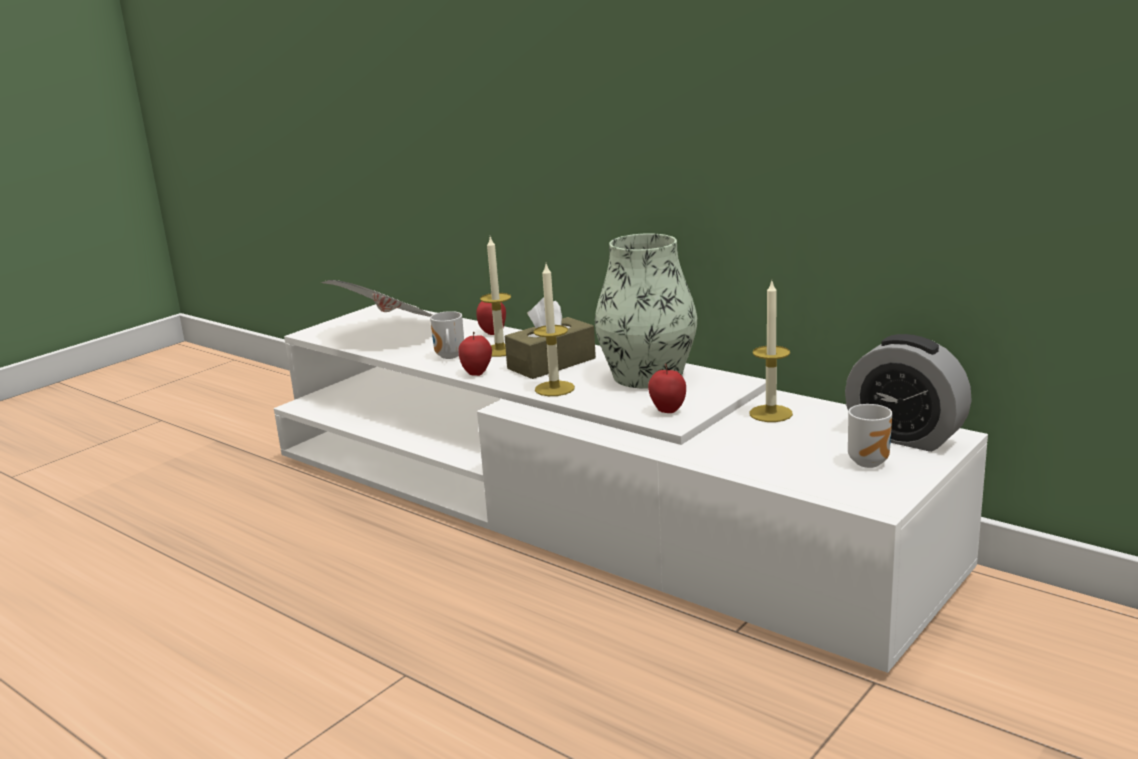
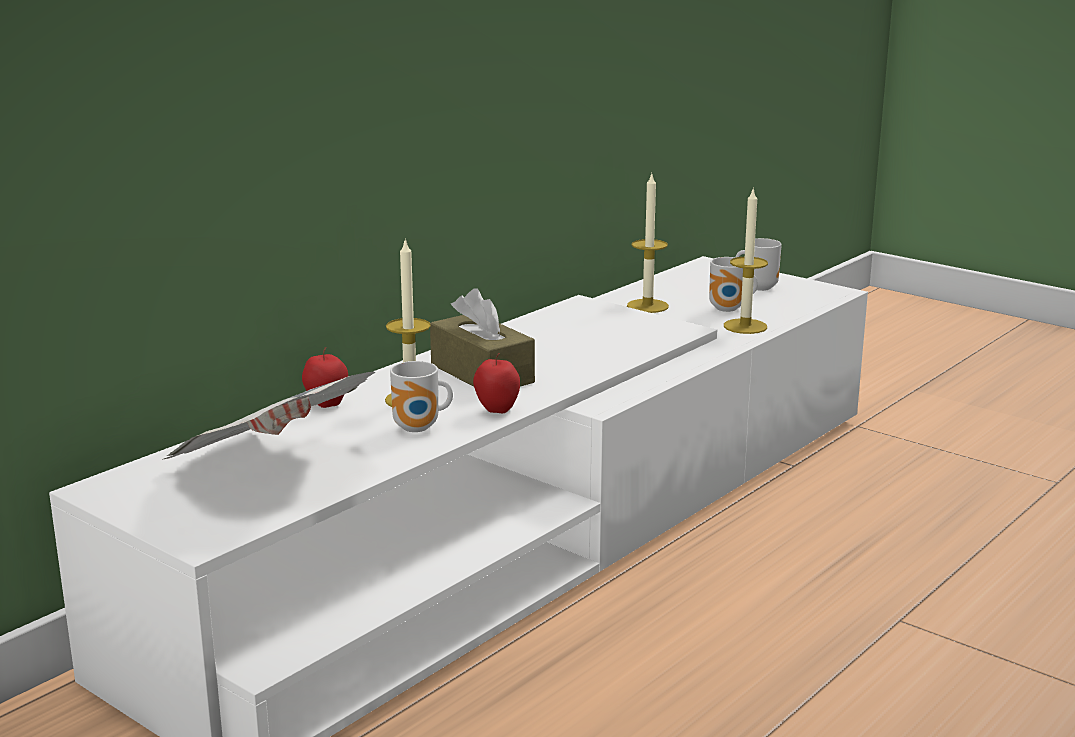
camera: 90 degrees left, 0 degrees up
(554, 388) = (572, 372): candle -> candle (745, 326)
(647, 375) = (547, 334): vase -> none
(667, 411) = (655, 330): apple -> none
(776, 448) = (729, 309): none -> mug
(904, 437) = (708, 274): alarm clock -> none

